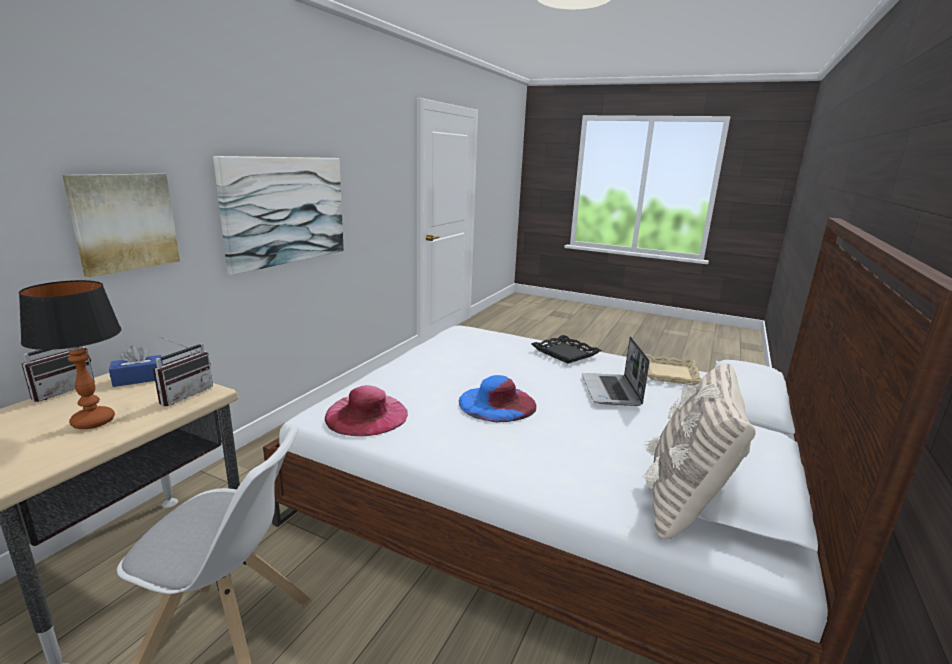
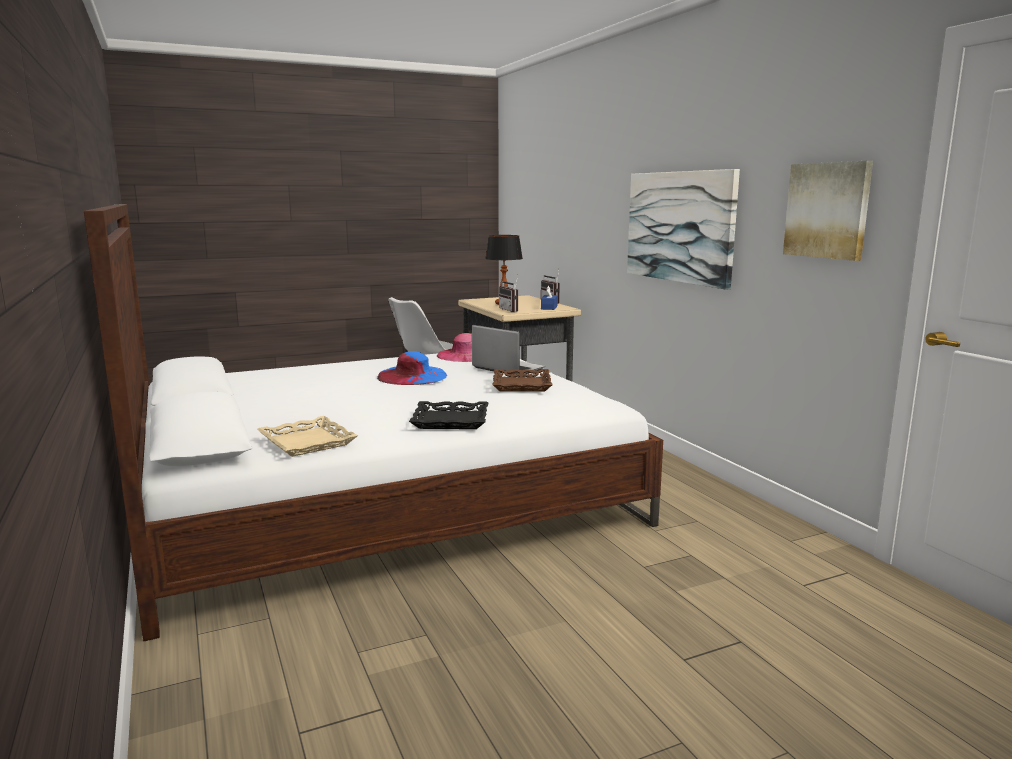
camera: 130 degrees right, 5 degrees down
(124, 222) = (593, 218): picture -> picture (828, 210)
(461, 353) = (522, 385): none -> brown tray
(611, 391) = (344, 406): laptop -> laptop (507, 368)
(681, 500) = (235, 380): beige pillow -> none

